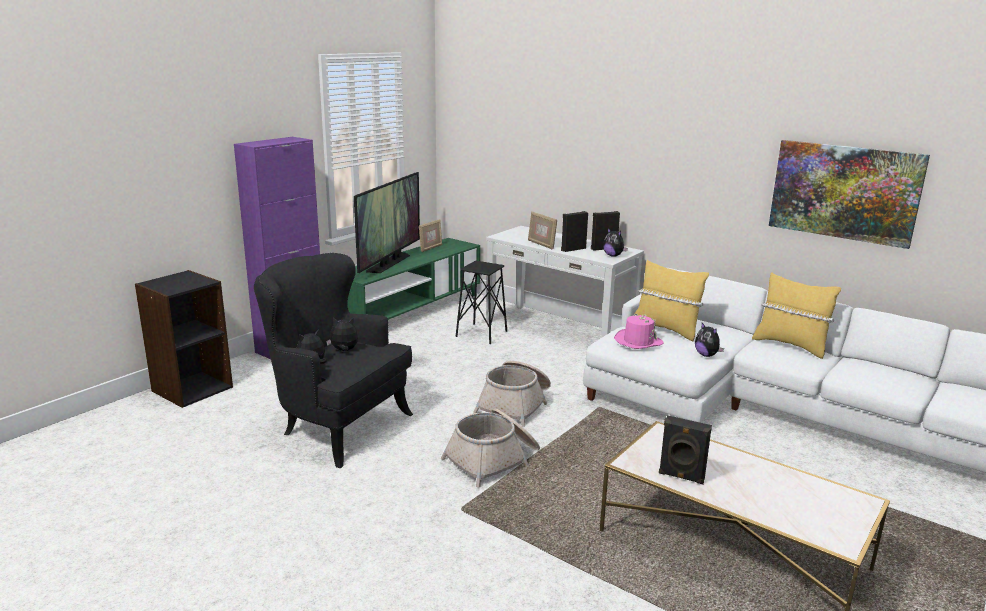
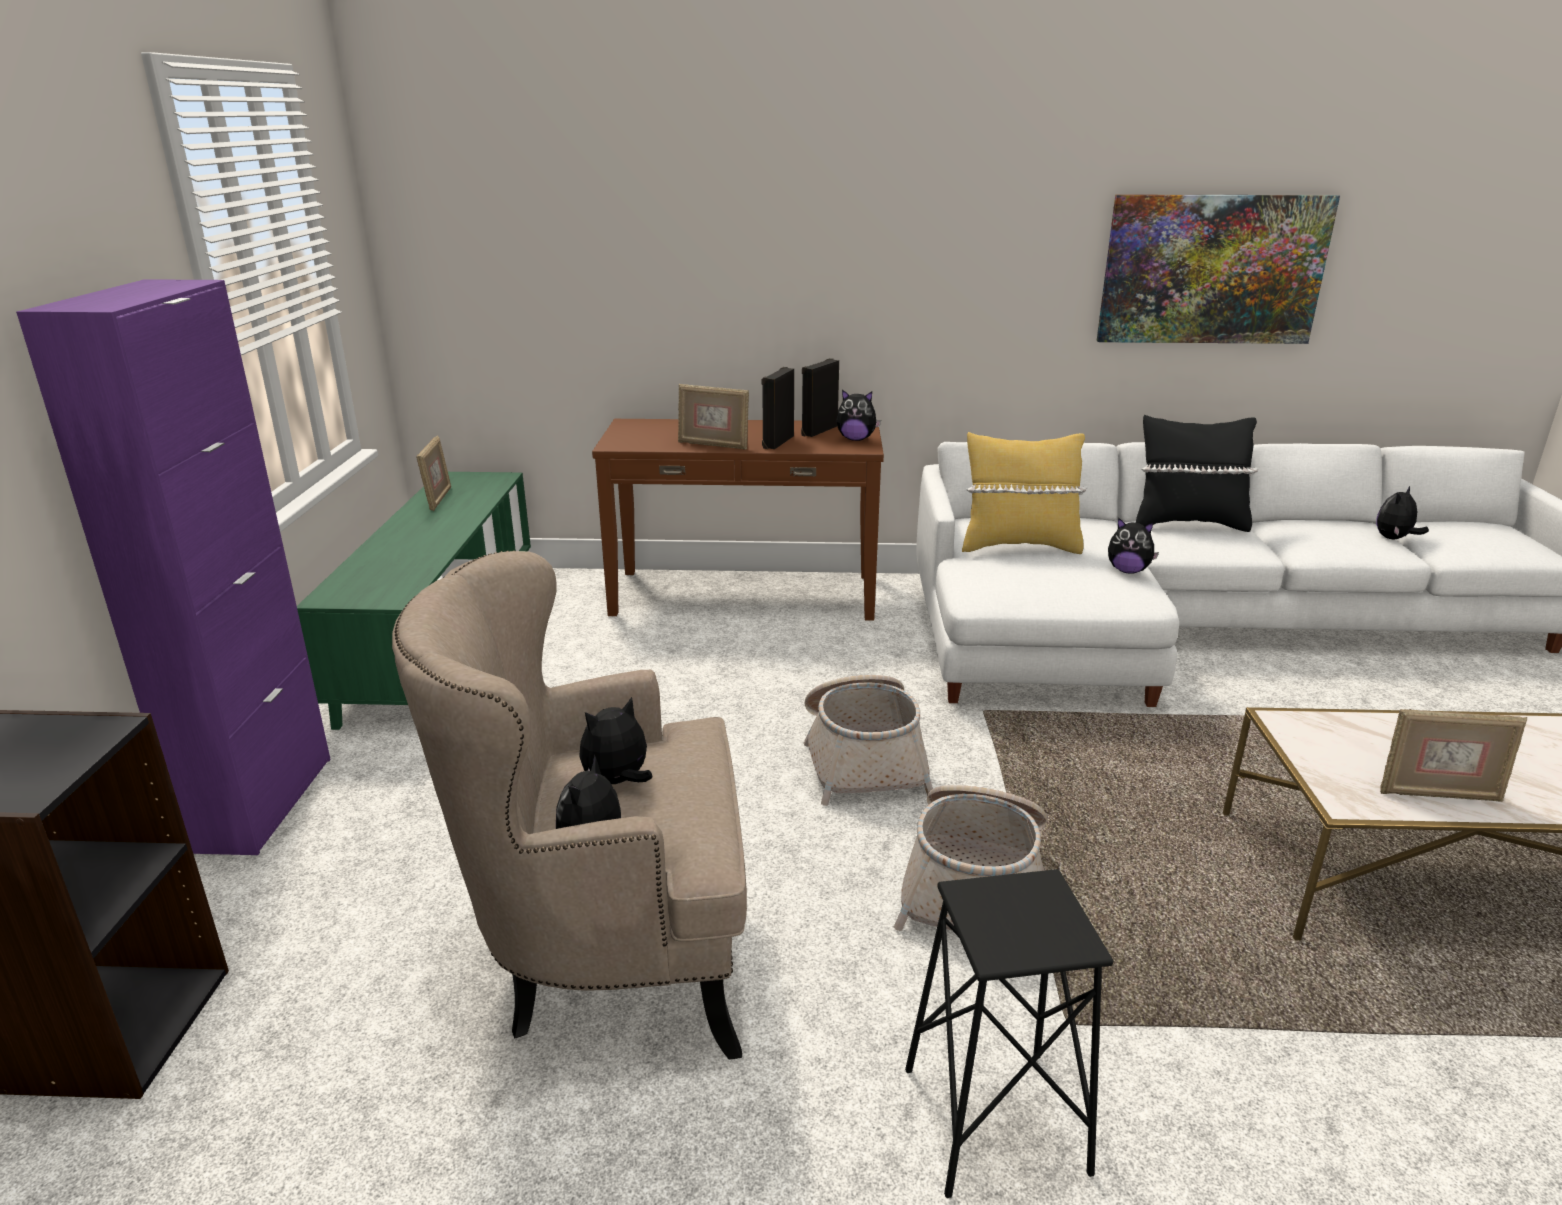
camera: 35 degrees left, 5 degrees up
(337, 426) = (608, 955): black armchair -> beige armchair
(389, 263) = (399, 550): television -> none
(481, 334) = (630, 641): black stool -> black stool (994, 1120)
(559, 330) = (744, 594): white console table -> brown console table
(638, 341) = (1020, 578): pink hat -> none
(681, 477) = (1438, 794): black speaker -> picture frame
(790, 345) = (1187, 523): yellow pillow -> black pillow
(924, 388) = (1394, 539): none -> plush toy

